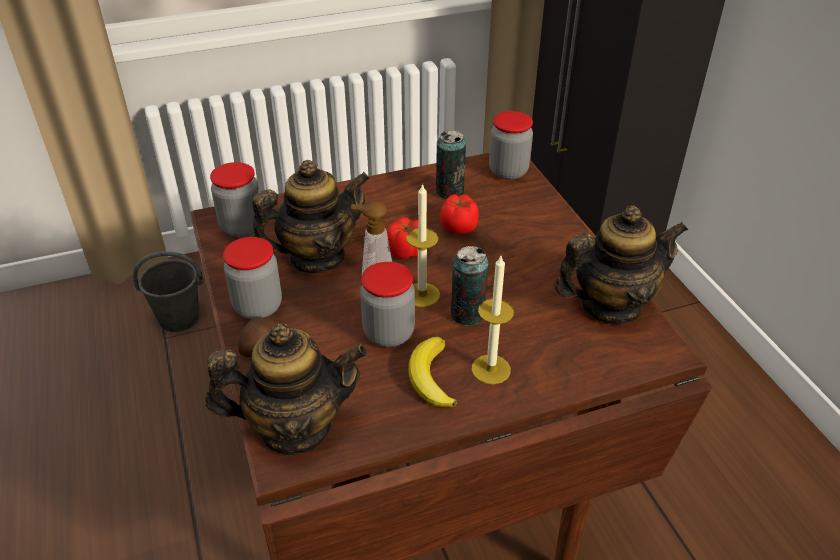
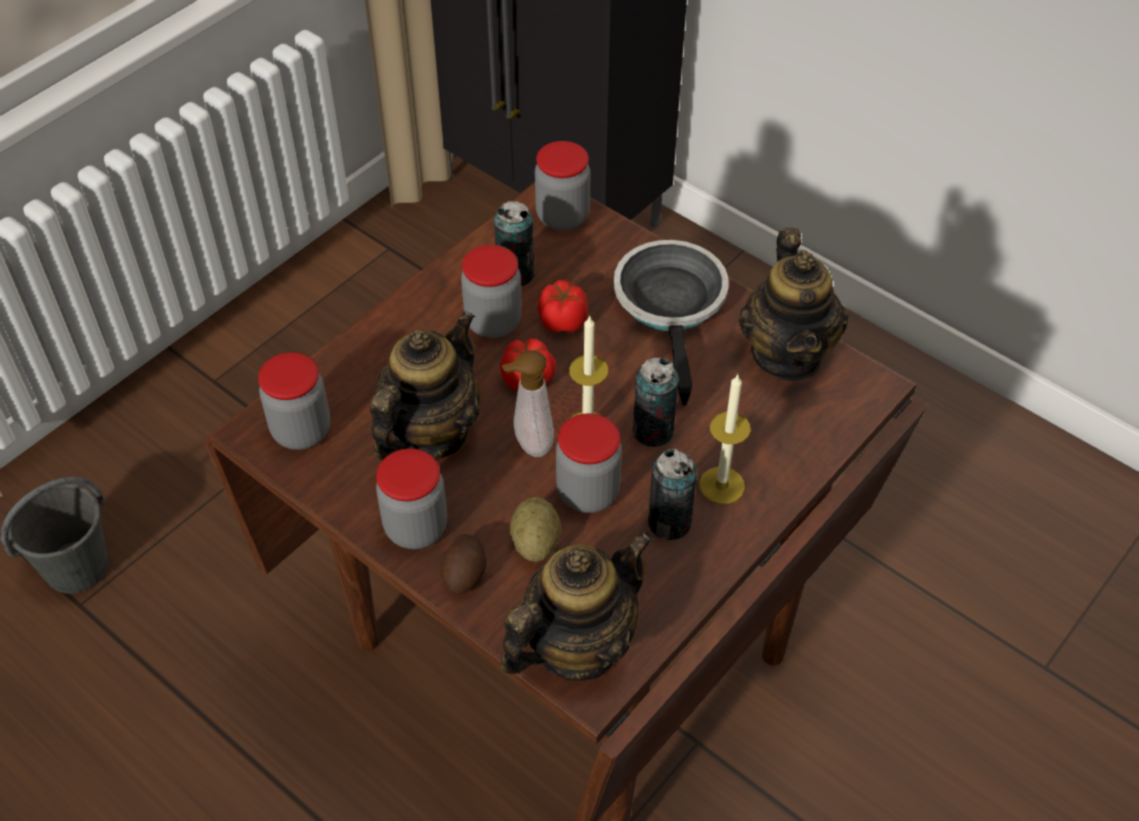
camera: 30 degrees left, 10 degrees up
(326, 349) = (535, 543): none -> potato
(412, 212) = (493, 322): none -> jar
(431, 377) = (669, 523): banana -> can
(543, 245) = (672, 307): none -> frying pan
(610, 305) = (787, 354): teapot -> teapot turned 135 degrees clockwise

